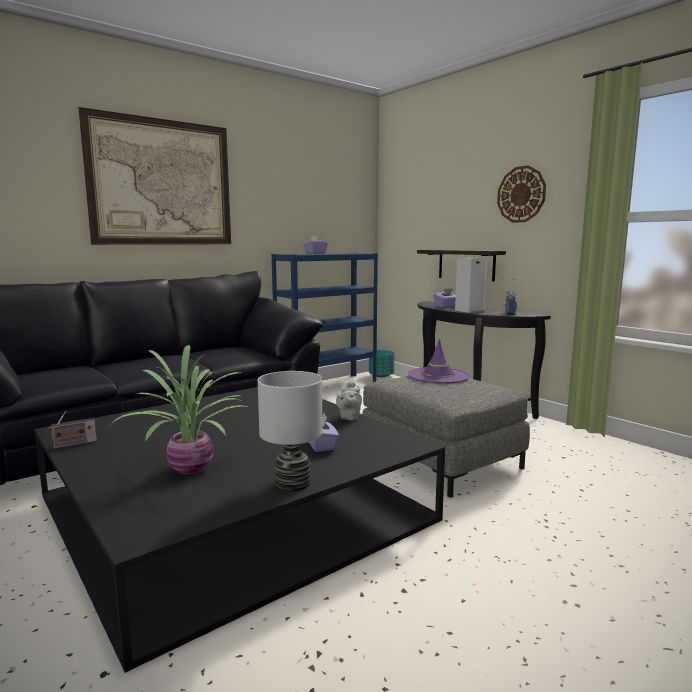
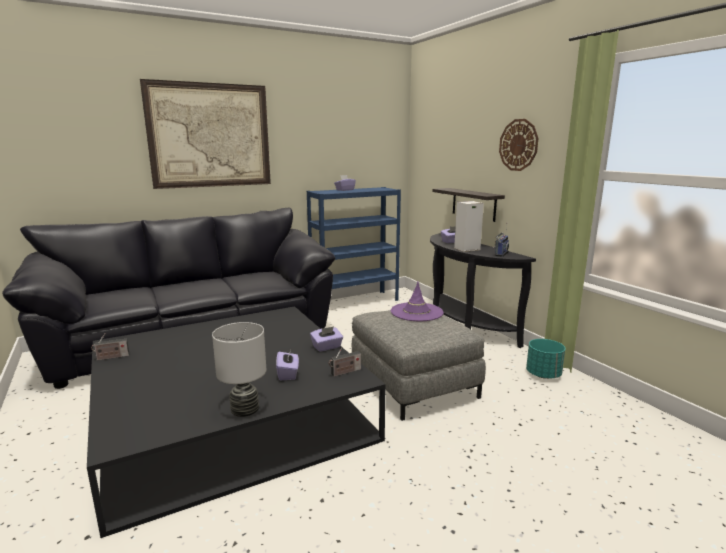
camera: 10 degrees right, 5 degrees up
(191, 467) = (181, 387): potted plant -> none
(349, 417) = (327, 347): grey teapot -> purple tissue box
(381, 376) = (406, 293): turquoise planter -> turquoise planter (543, 374)
(389, 439) = (345, 372): none -> radio

